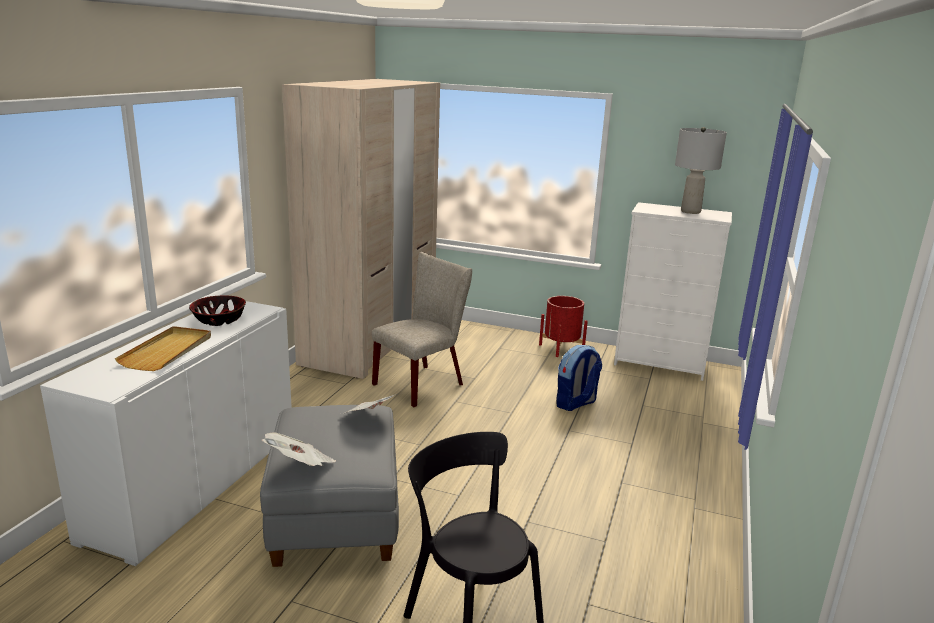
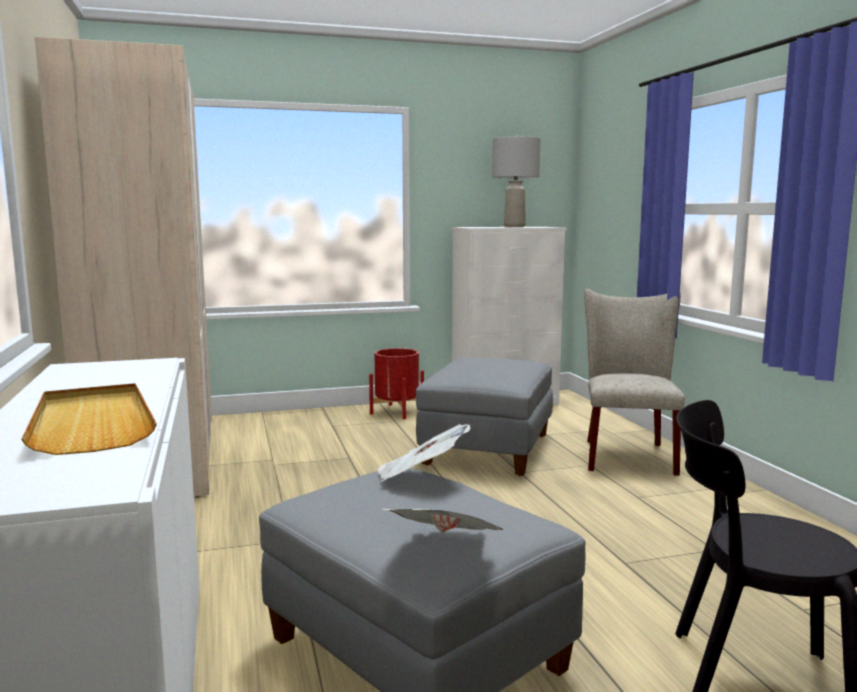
camera: 35 degrees left, 10 degrees down
(219, 320) = (102, 382): bowl -> none
(423, 383) = (296, 478): beige chair -> beige chair (627, 454)
(576, 404) = (488, 450): backpack -> grey ottoman

